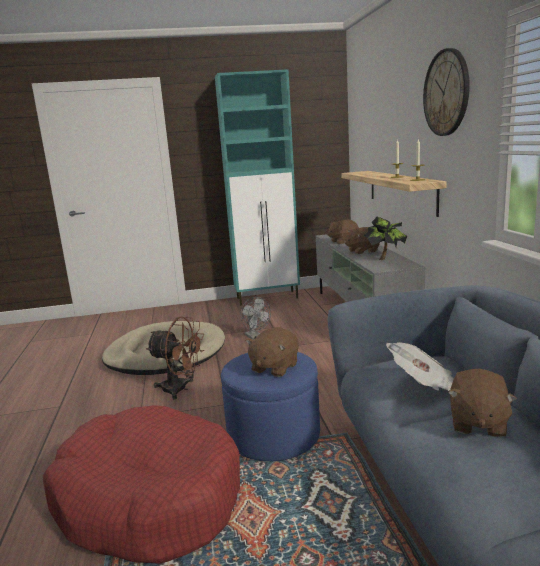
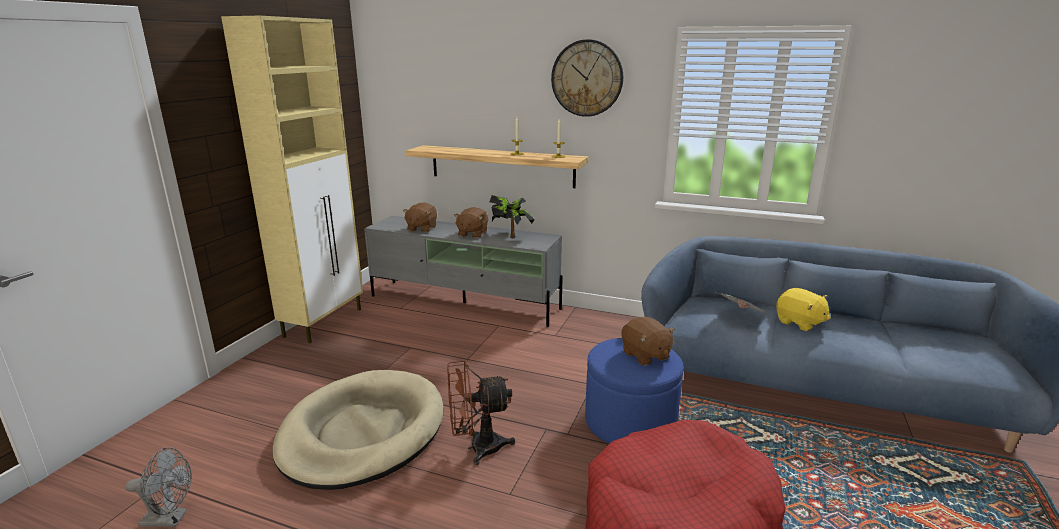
camera: 60 degrees left, 5 degrees up
(180, 389) = (477, 447): brown fan -> brown fan turned 150 degrees counterclockwise
(256, 338) = (420, 364): grey fan -> grey fan (170, 519)
(268, 298) = (324, 322): turquoise cabinet -> beige cabinet
(477, 423) = (799, 323): brown plush toy -> yellow plush toy

